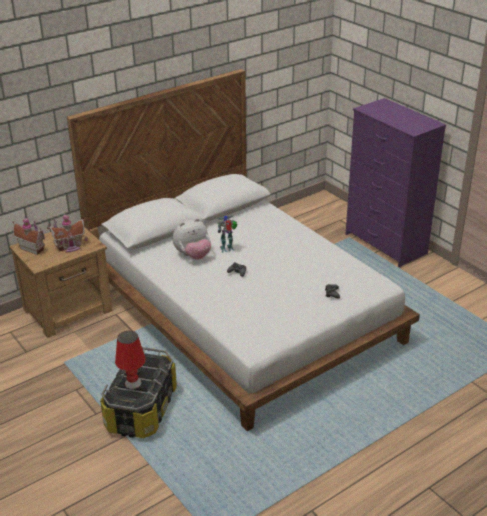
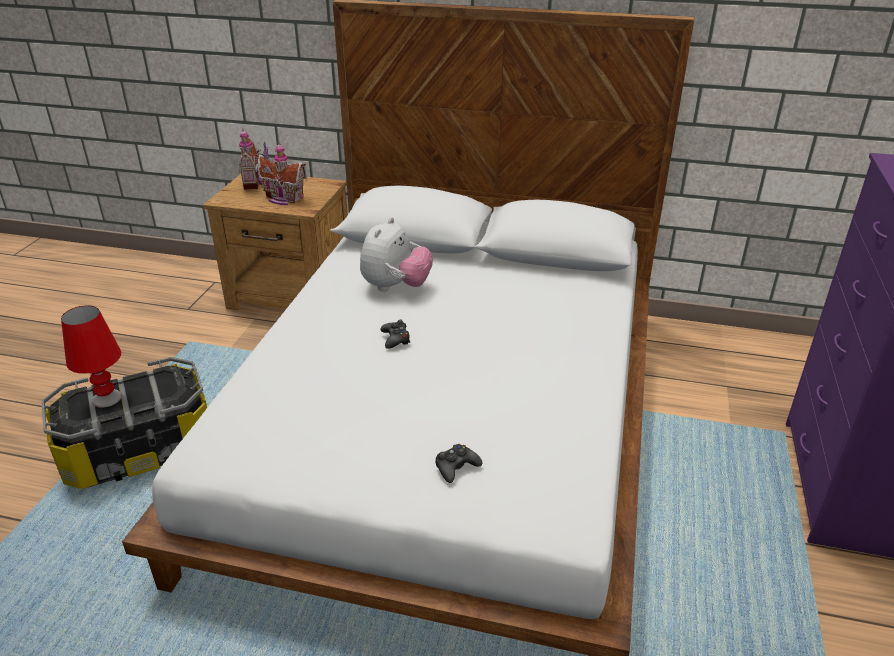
camera: 50 degrees right, 0 degrees up
(193, 256) = (395, 287): plush toy -> plush toy turned 90 degrees counterclockwise
(227, 249) = (448, 304): toy robot -> none

